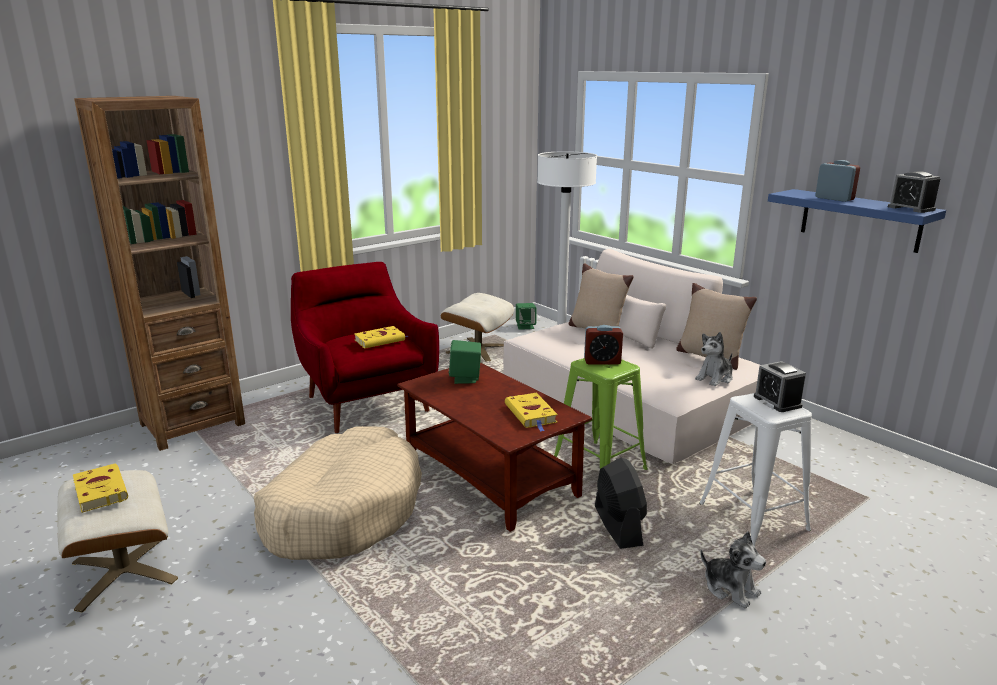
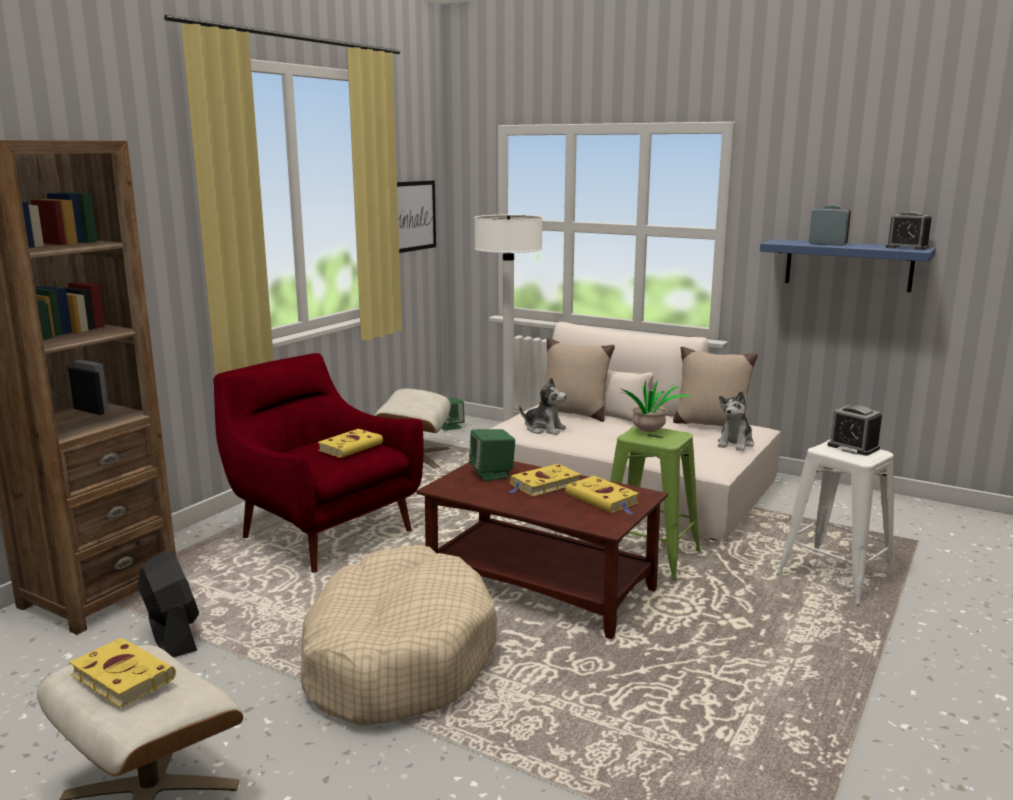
camera: 20 degrees left, 5 degrees down
(496, 394) = (543, 485): none -> yellow book
(504, 148) = (414, 216): none -> picture
(602, 361) = (649, 433): alarm clock -> potted plant
(617, 526) = (716, 611): black fan -> black fan (172, 635)
(730, 589) = (870, 647): plush toy -> plush toy (544, 429)

